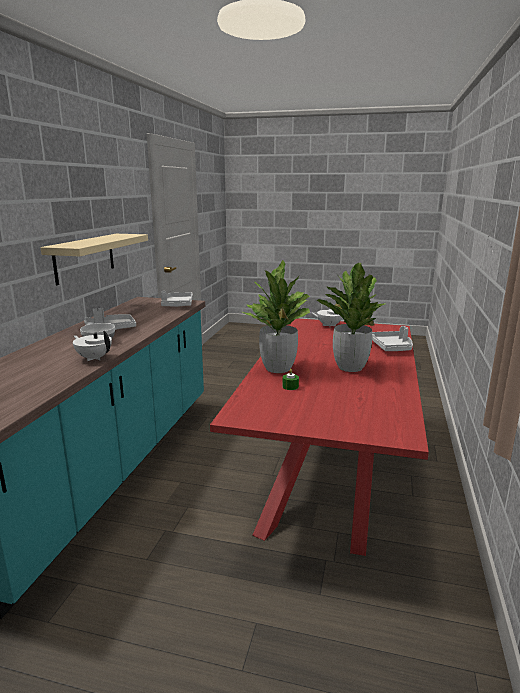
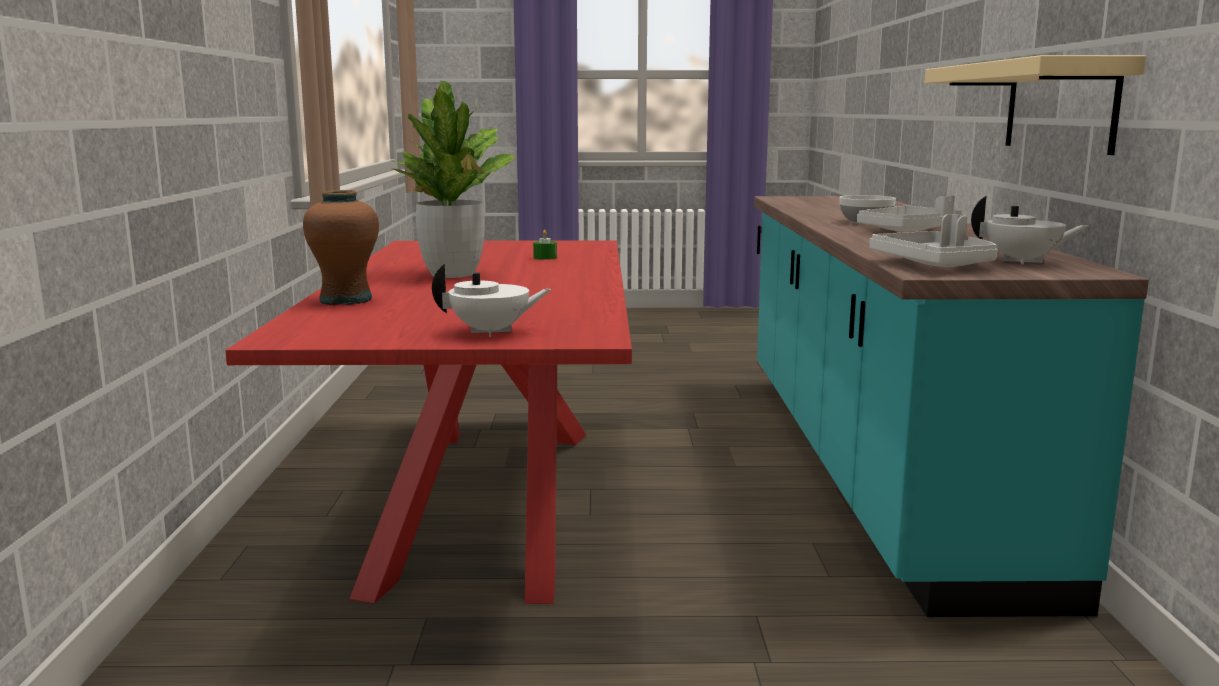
camera: 165 degrees right, 5 degrees down
(94, 358) = (815, 215): white teapot -> white teapot (1023, 261)
(278, 369) = (575, 268): potted plant -> none
(392, 347) = (346, 300): grey tray -> brown vase

